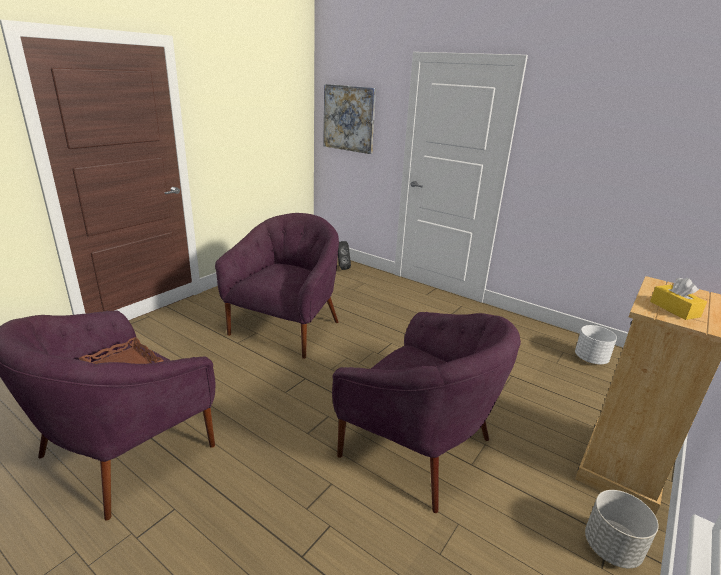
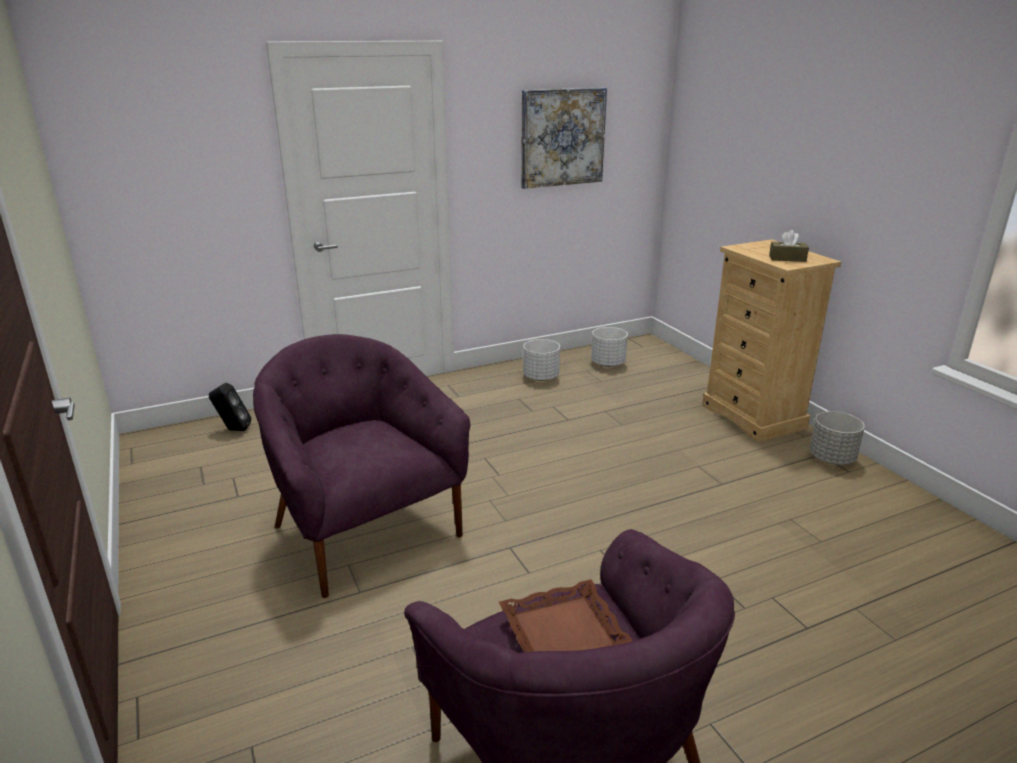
camera: 60 degrees left, 0 degrees up
(349, 118) = (152, 168): picture -> picture (562, 137)
(417, 446) = (683, 505): purple armchair -> none
(521, 335) = (540, 377): none -> white planter
(674, 309) = (787, 258): yellow tissue box -> brown tissue box

